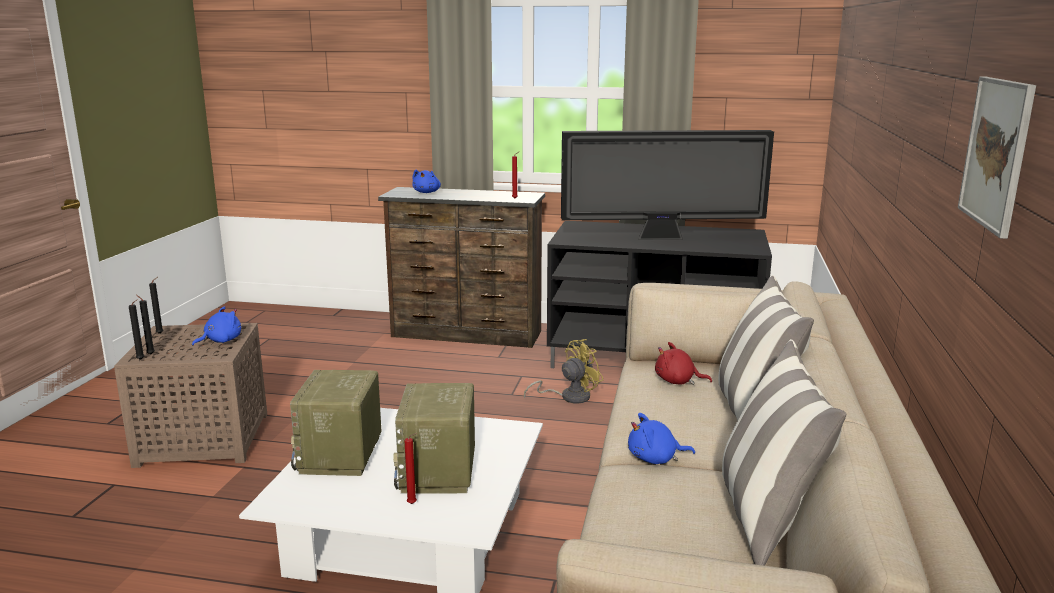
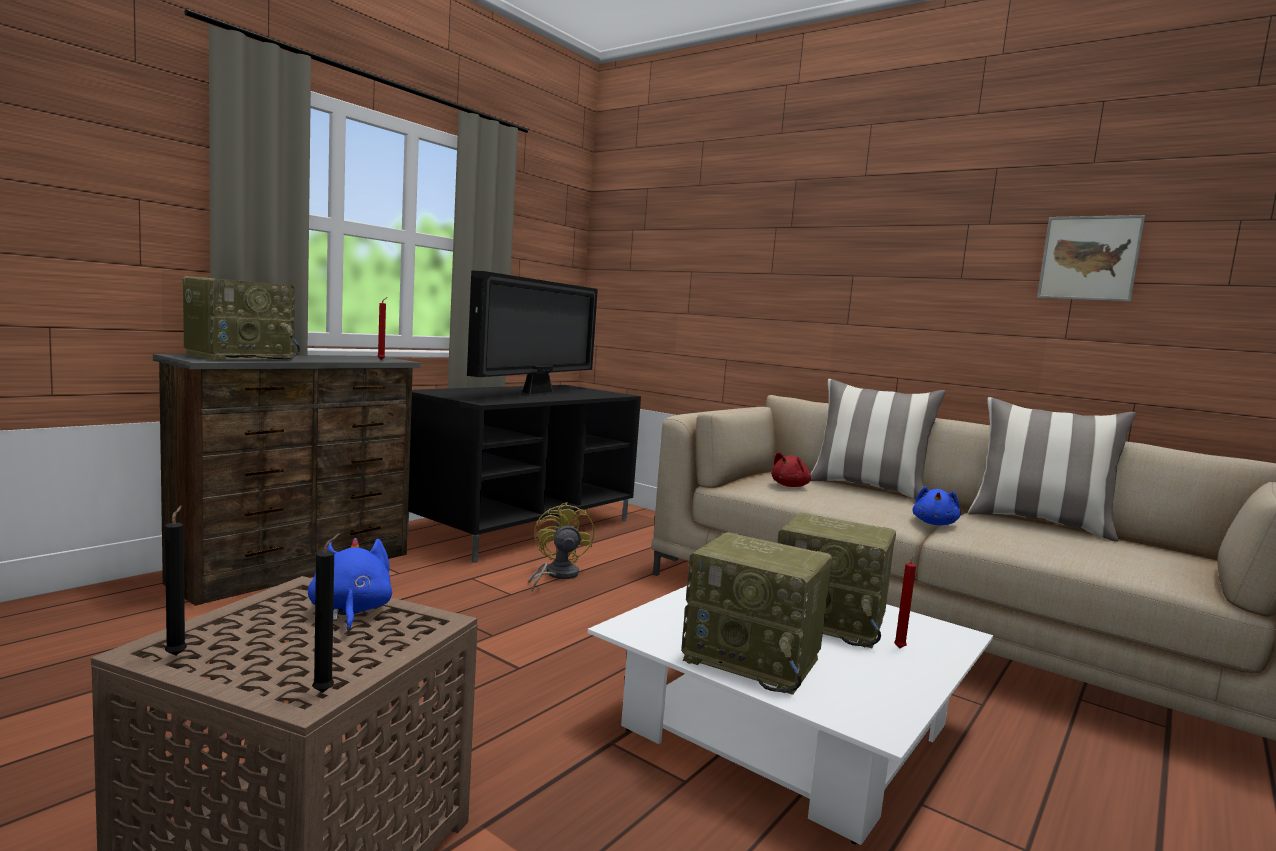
camera: 65 degrees left, 10 degrees down
(149, 354) = (301, 680): black candle -> none
(427, 192) = (241, 357): blue plush toy -> radio

